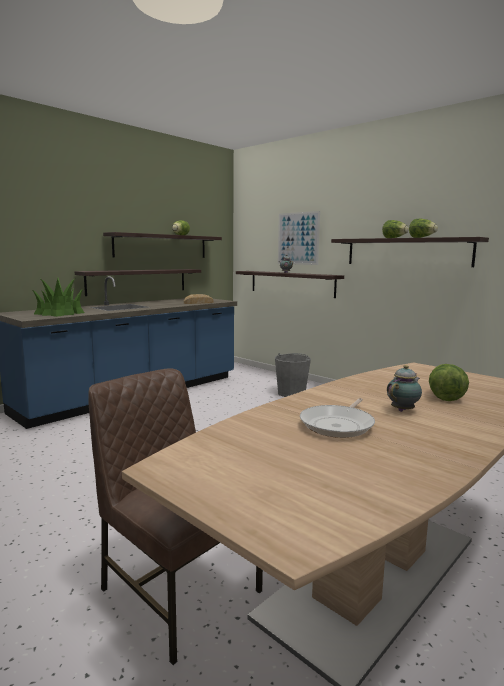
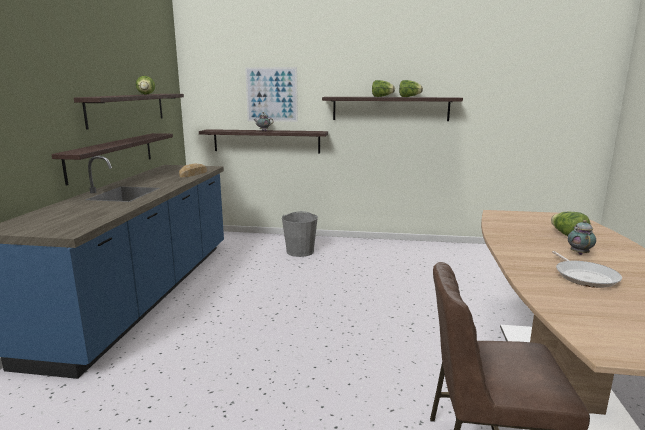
camera: 35 degrees left, 5 degrees up
(60, 313) = (81, 216): potted plant -> none

